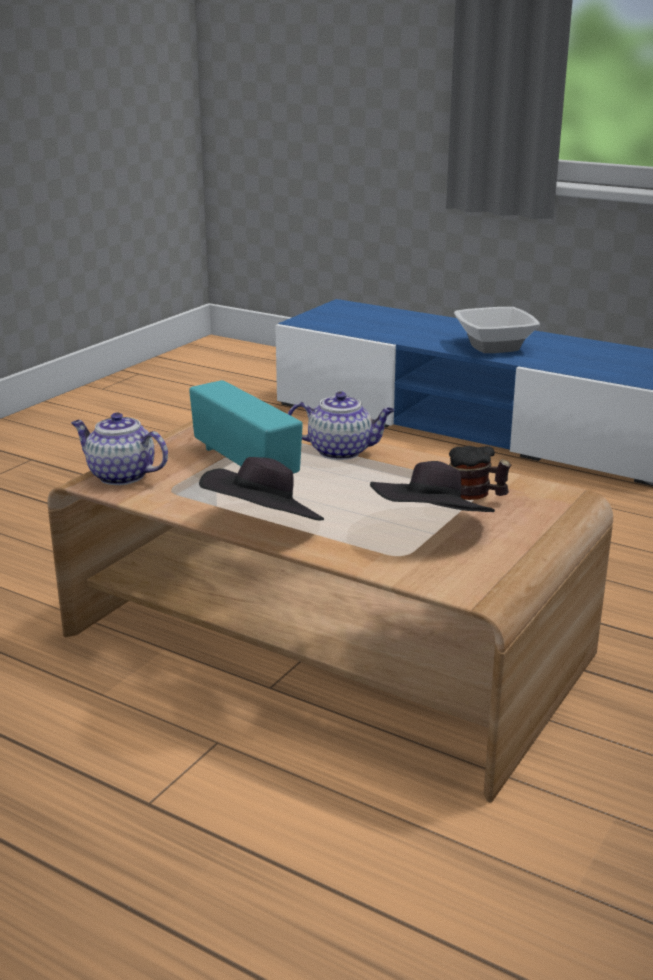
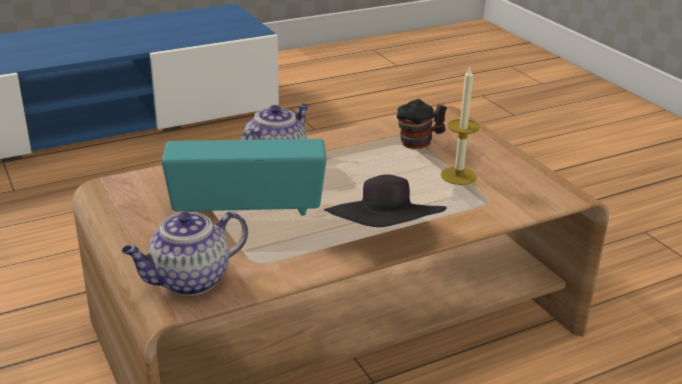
camera: 60 degrees left, 5 degrees up
(431, 529) = (458, 176): black hat -> candle
(493, 346) = (96, 44): bowl -> none

